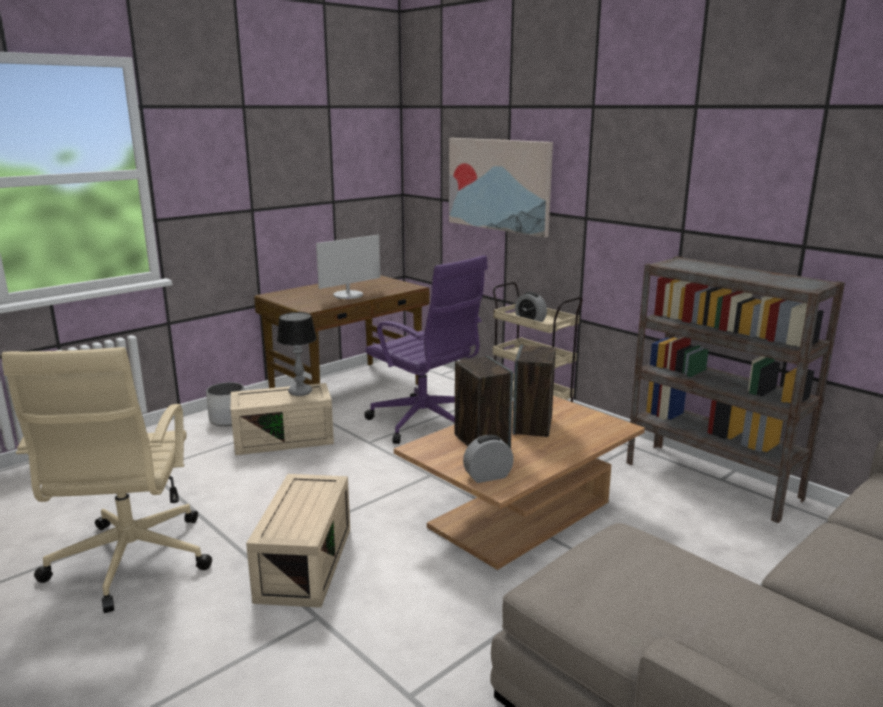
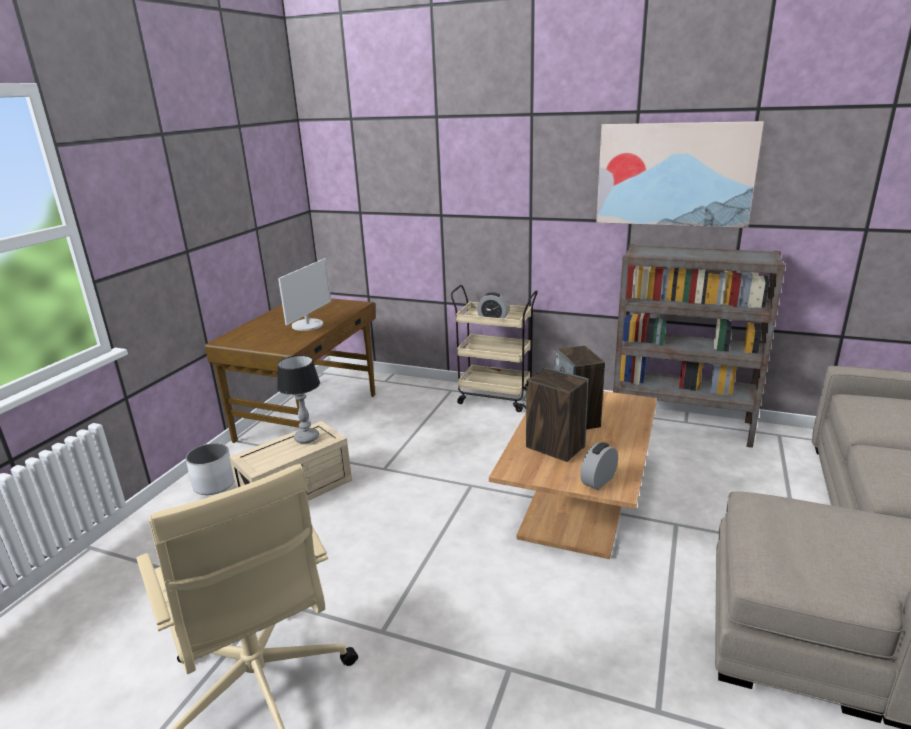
camera: 25 degrees left, 5 degrees up
(303, 562) = (442, 616): beige storage box -> none
(425, 423) = (417, 434): purple office chair -> none
(499, 185) = (431, 193): picture -> picture (674, 174)

